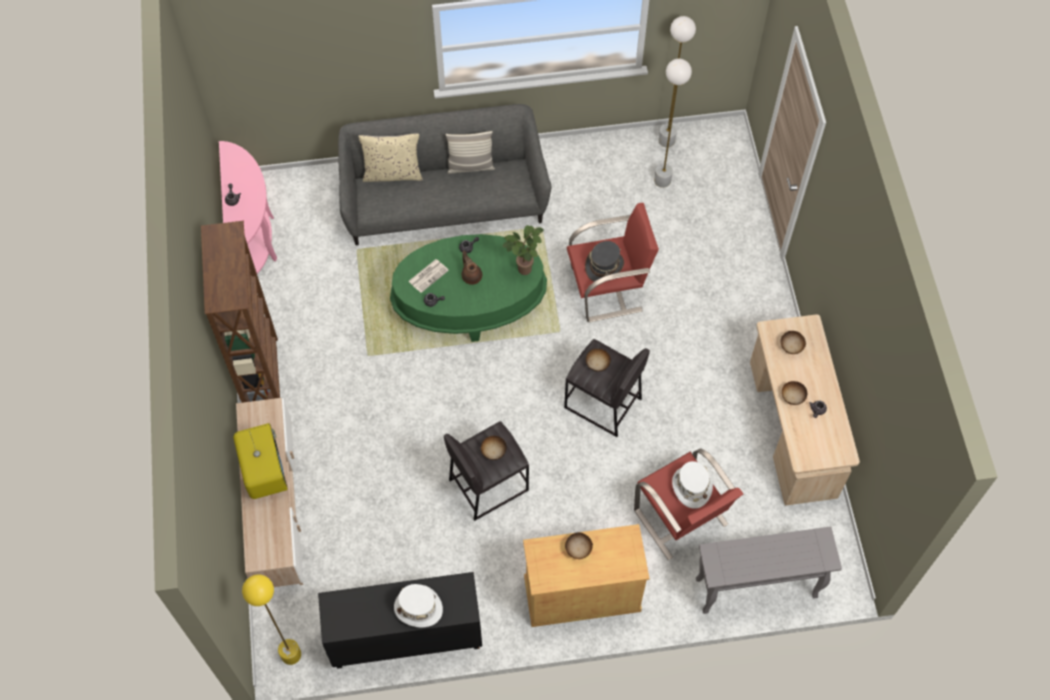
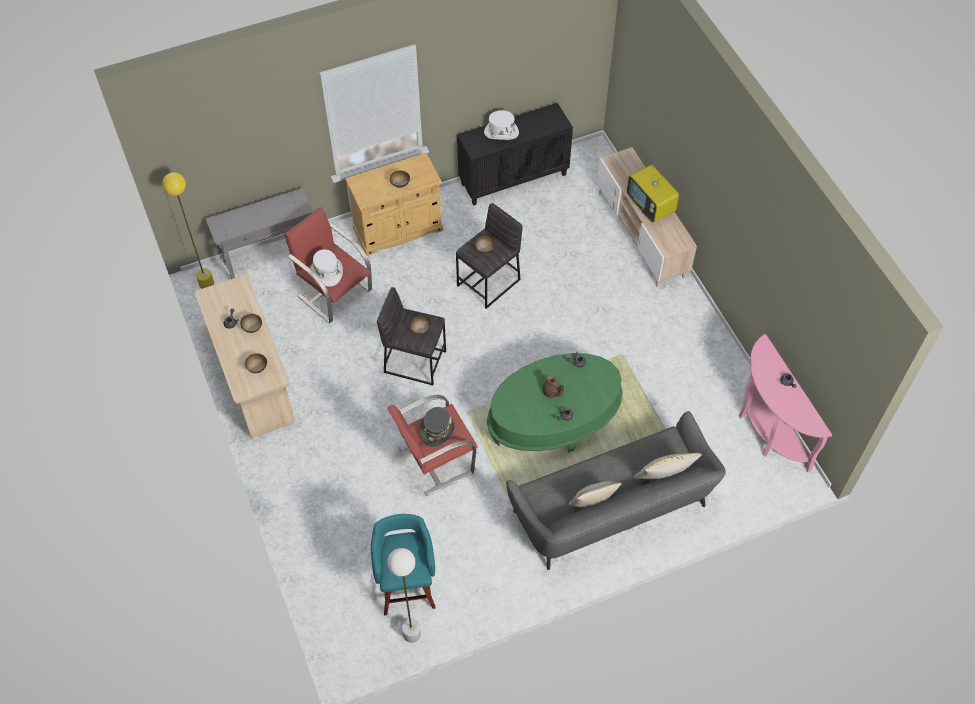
camera: 165 degrees right, 5 degrees down
(263, 376) = (698, 320): brown bookcase -> none
(291, 655) = (587, 154): yellow floor lamp -> yellow floor lamp (206, 283)
(428, 275) = (590, 384): newspaper -> none
(524, 271) = (507, 407): potted plant -> none
(662, 180) = (407, 585): white floor lamp -> turquoise stool

